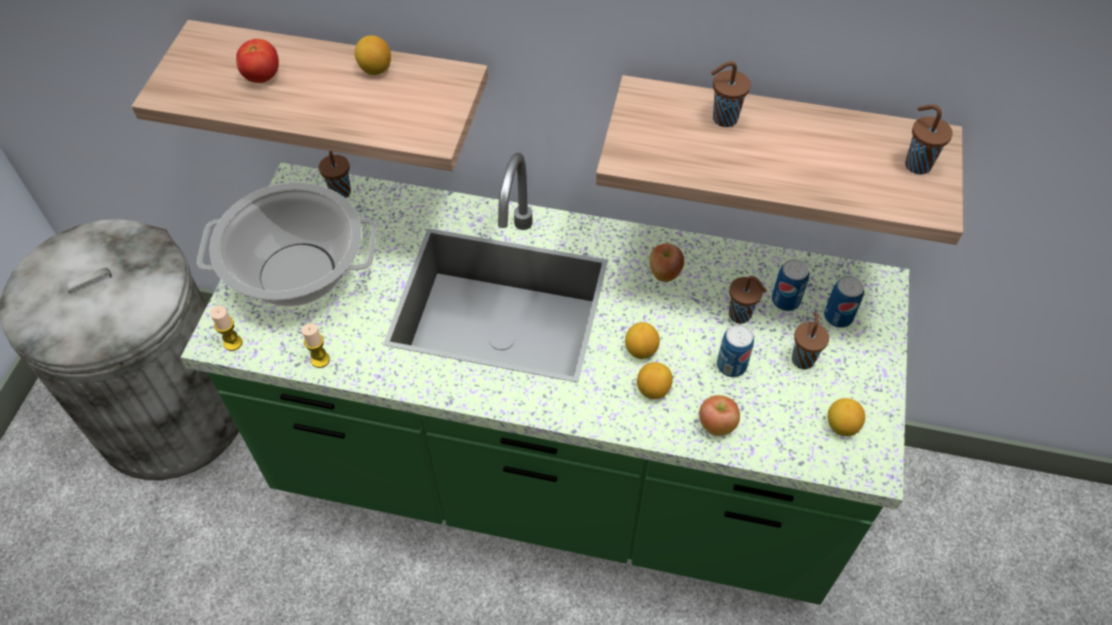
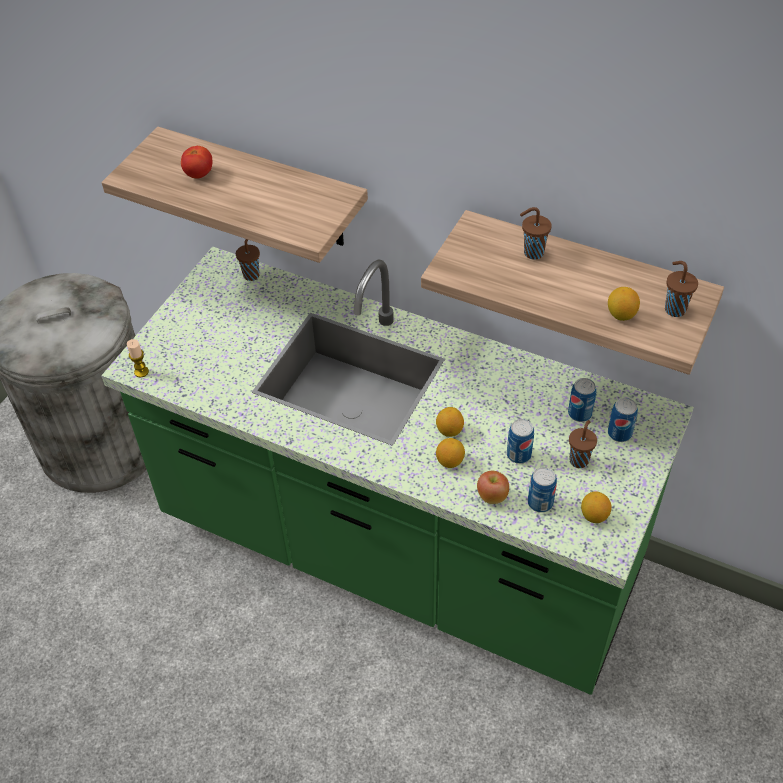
camera: 15 degrees right, 5 degrees down
(299, 274) = (203, 330): cooking pot -> none
(320, 360) = (202, 395): candle -> none
(375, 69) = (282, 180): lemon -> lemon (621, 315)
(664, 273) = (486, 376): apple -> none
(741, 315) = (539, 419): brown cup -> none
(775, 422) = (540, 503): none -> can

